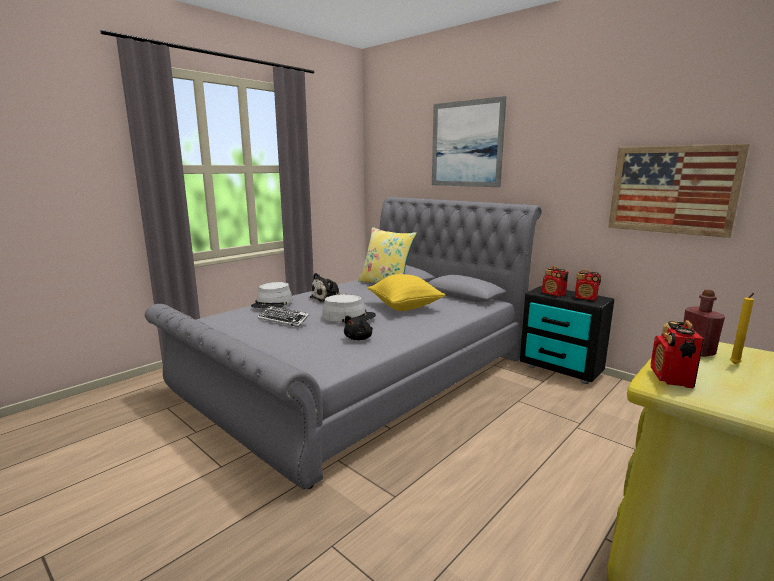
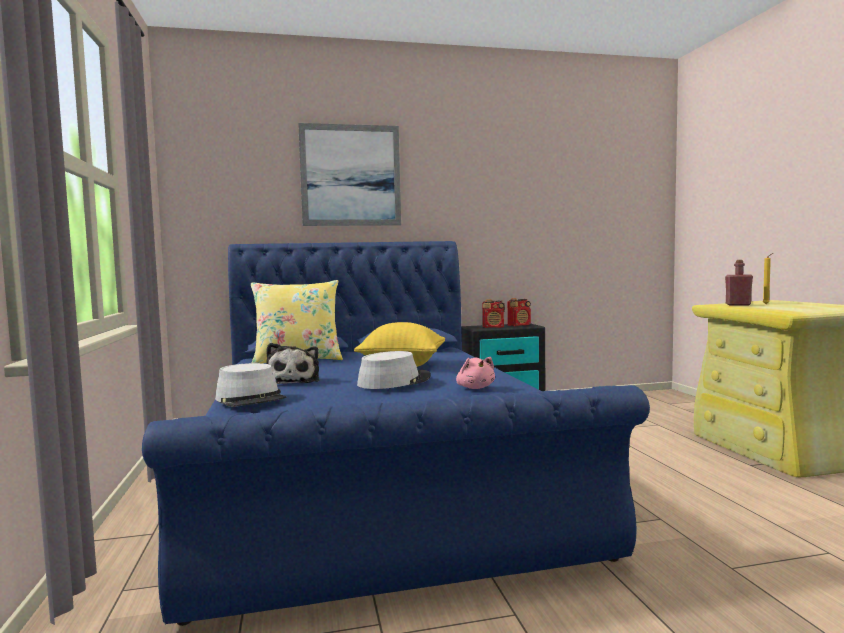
camera: 55 degrees left, 10 degrees down
(284, 319) = (346, 401): keyboard -> none
(359, 338) = (475, 388): black plush toy -> pink plush toy
(361, 372) = (373, 474): grey bed -> blue bed
(671, 378) = (786, 309): radio -> none
(672, 189) = (557, 221): picture -> none

